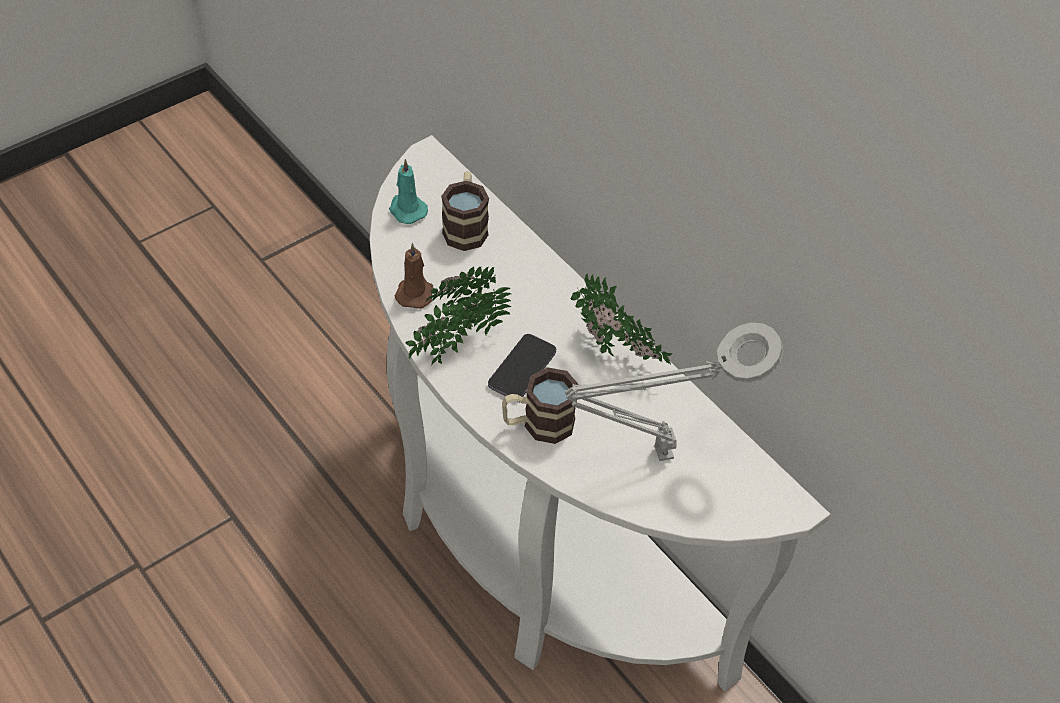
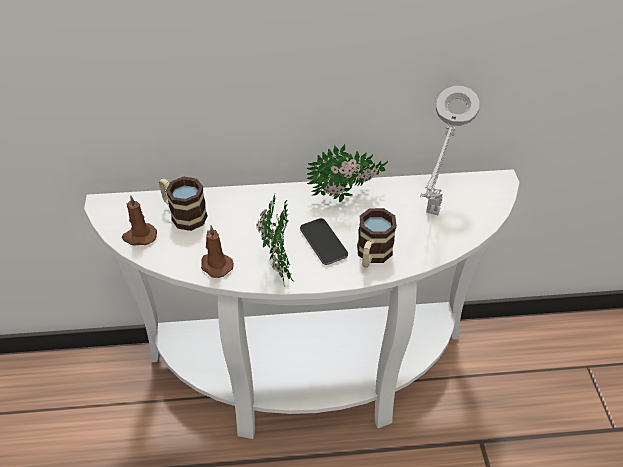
camera: 55 degrees left, 5 degrees down
(407, 210) = (139, 236): turquoise candle -> brown candle

